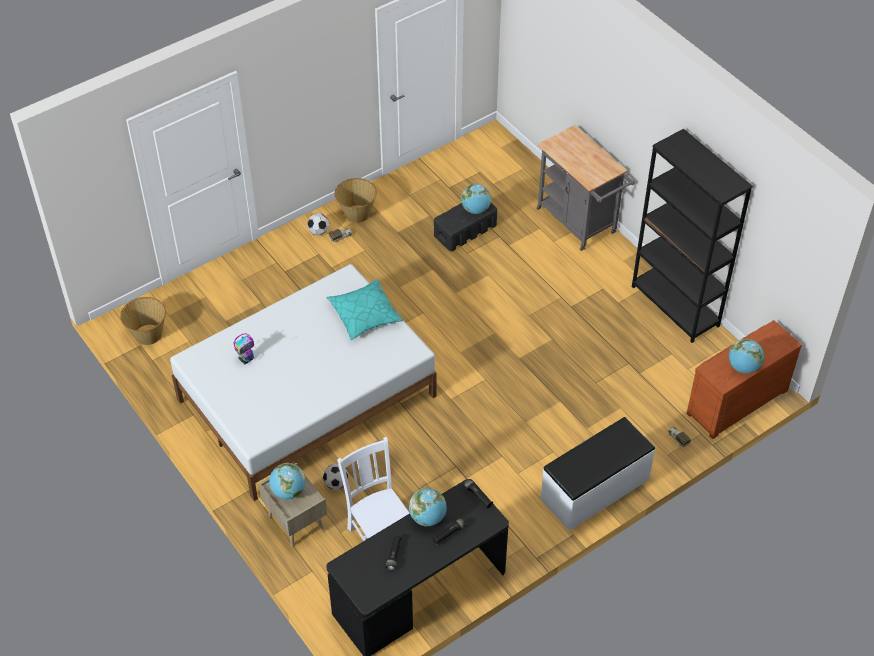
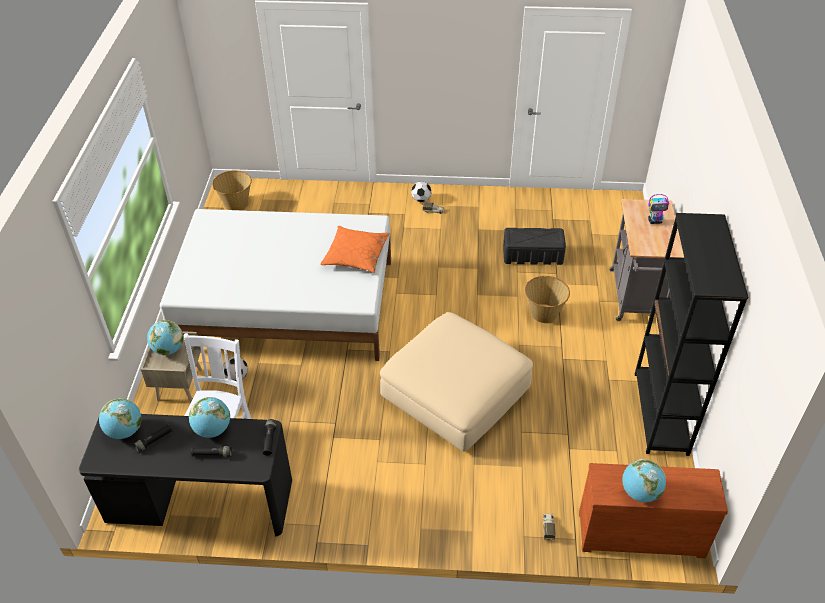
camera: 40 degrees right, 5 degrees down
(246, 359) = (240, 238): toy robot -> toy robot (655, 221)
(356, 213) = (462, 201): basket -> basket (544, 313)
(364, 314) = (356, 255): turquoise pillow -> orange pillow
(475, 209) = (546, 238): globe -> globe (125, 431)
(521, 384) = (455, 393): none -> beige ottoman
(595, 490) = (427, 521): white bench -> none

